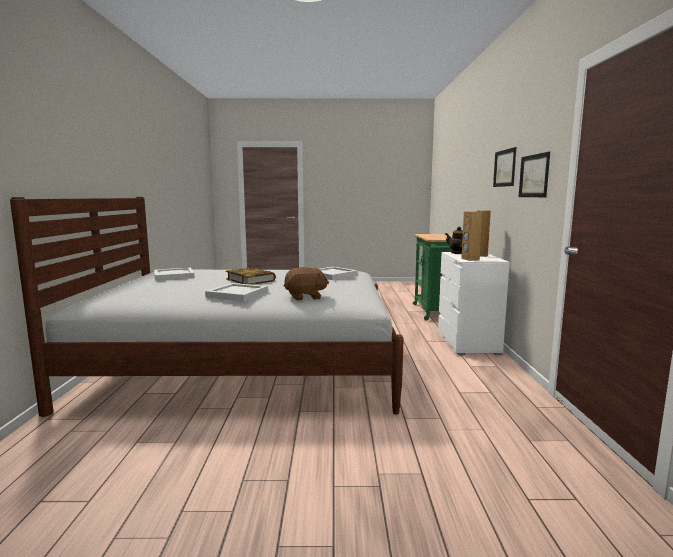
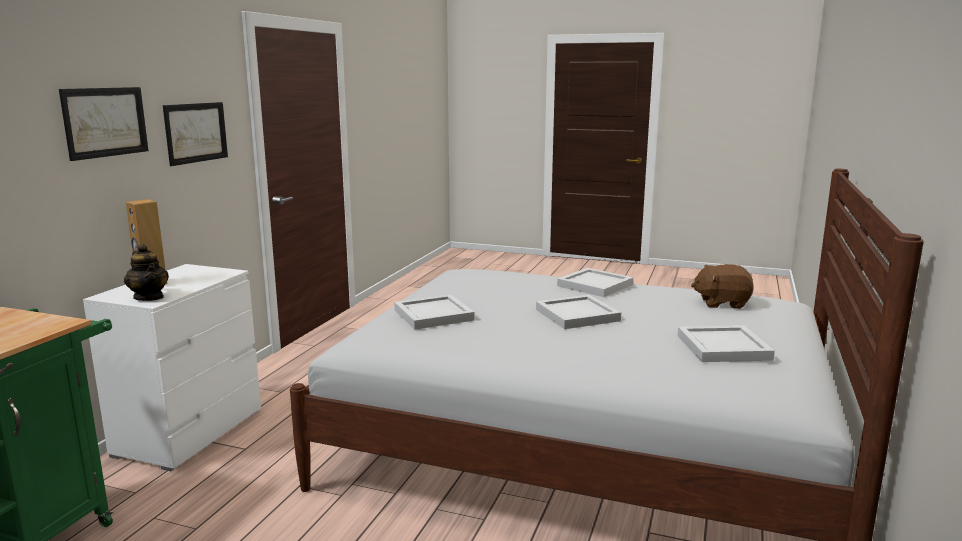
camera: 160 degrees left, 5 degrees up
(251, 280) = (575, 315): book -> white tray
(305, 297) = (516, 276): brown plush toy -> brown plush toy (721, 303)
(470, 259) = (215, 274): brown speaker -> none

